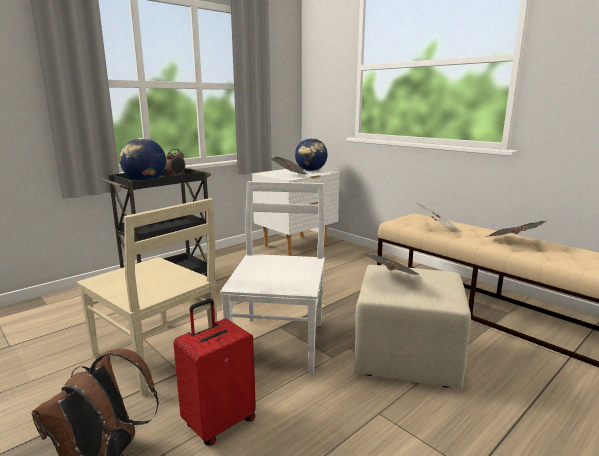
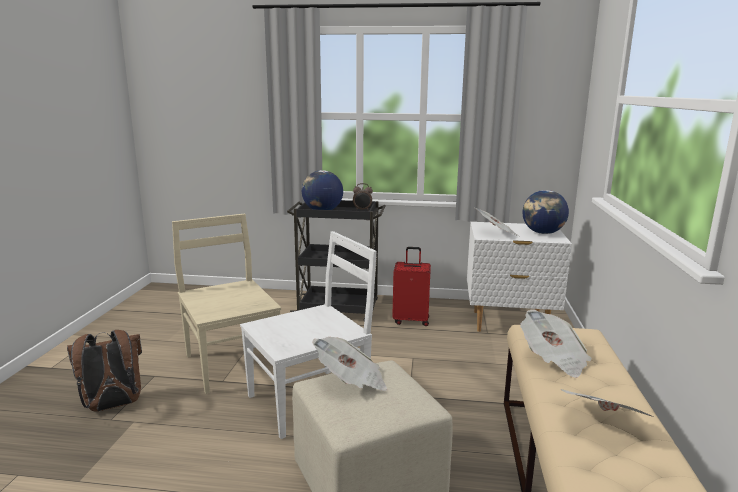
camera: 50 degrees right, 0 degrees up
(156, 356) = (231, 363): beige chair -> beige chair turned 150 degrees clockwise
(219, 422) = (179, 426): red suitcase -> red suitcase (411, 320)

